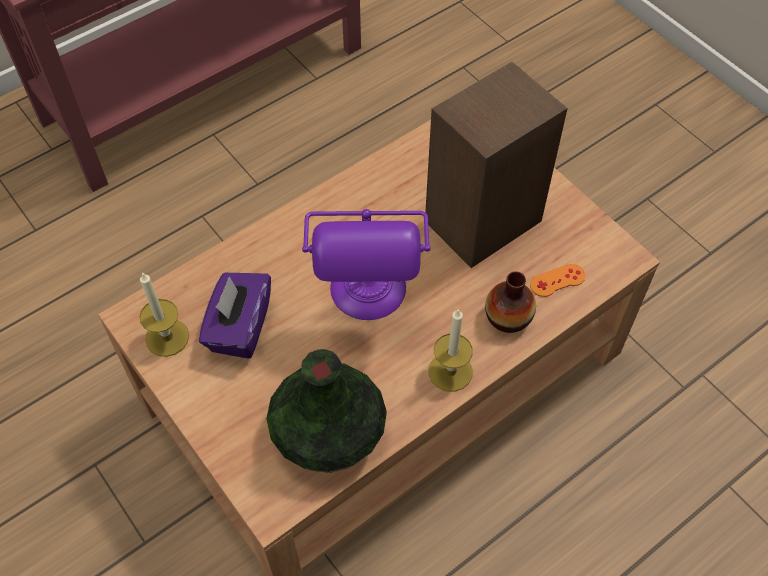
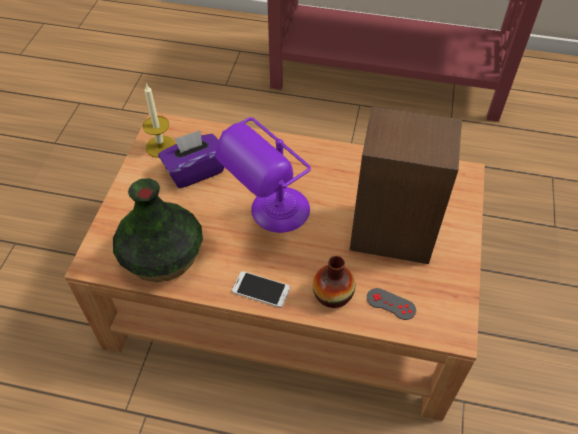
camera: 50 degrees right, 5 degrees down
(450, 371) = (261, 289): candle -> phone
(557, 280) = (391, 304): orange game controller -> grey game controller

